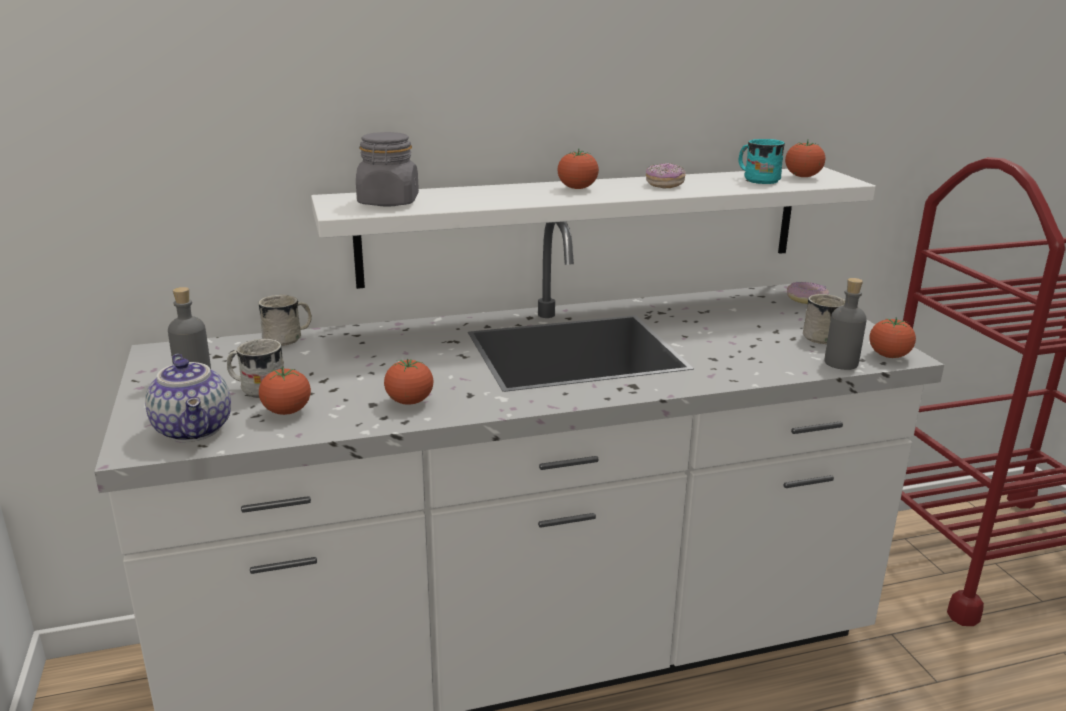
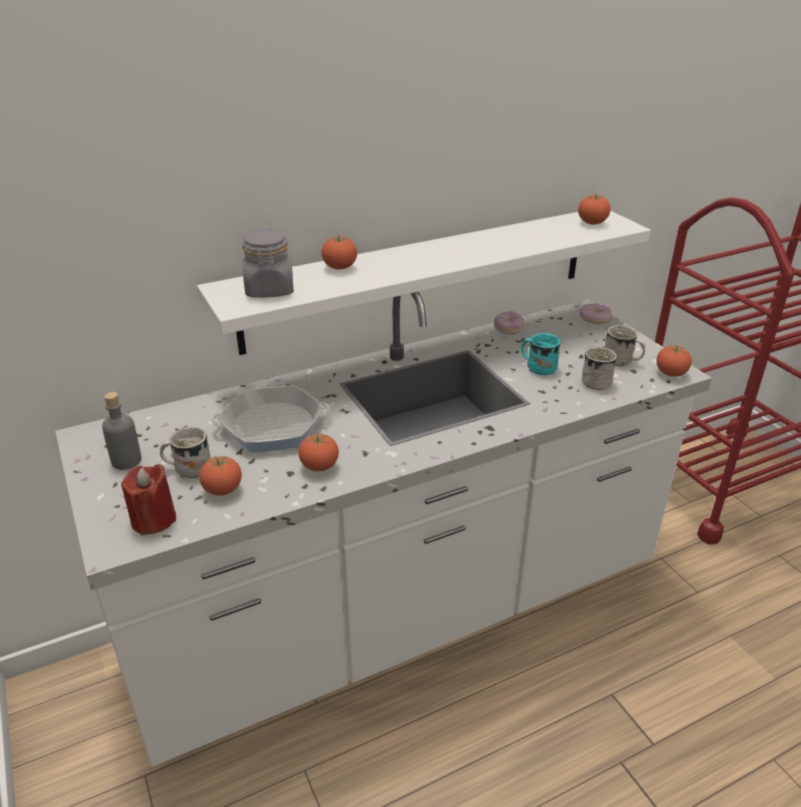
camera: 10 degrees left, 10 degrees up
(195, 430) = (153, 519): teapot -> red candle
(289, 338) = (191, 408): white mug -> white mug (599, 381)
(372, 361) = (272, 426): none -> frying pan
(577, 188) = (419, 256): tomato -> tomato (340, 268)
(664, 185) = (488, 244): donut -> donut (508, 329)
(757, 179) = (558, 230): turquoise mug -> turquoise mug (537, 366)
(841, 363) = (638, 385): grey bottle -> none

